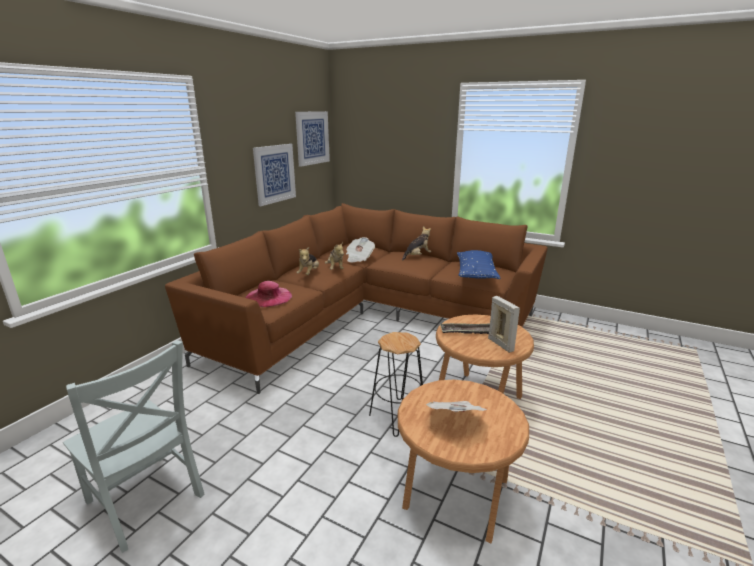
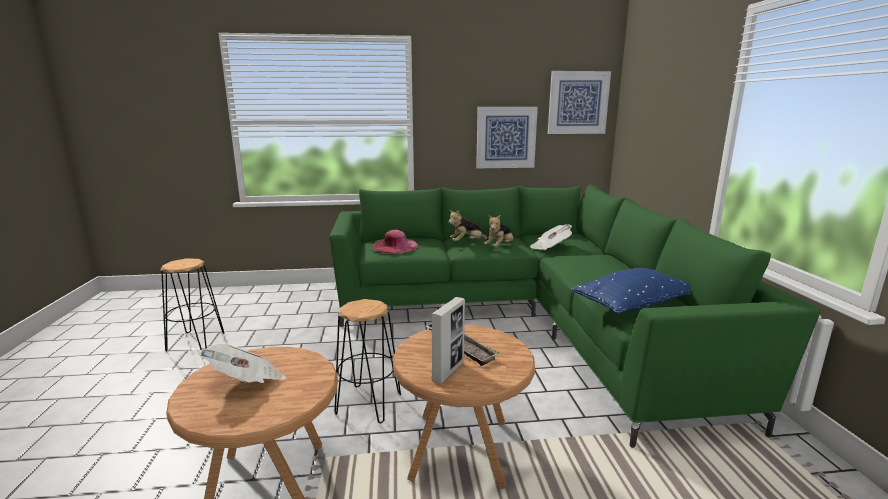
camera: 55 degrees right, 5 degrees down
(146, 501) = (195, 342): grey chair -> black stool
(365, 317) = (529, 320): brown sofa -> green sofa
(417, 256) = (614, 265): plush toy -> none

